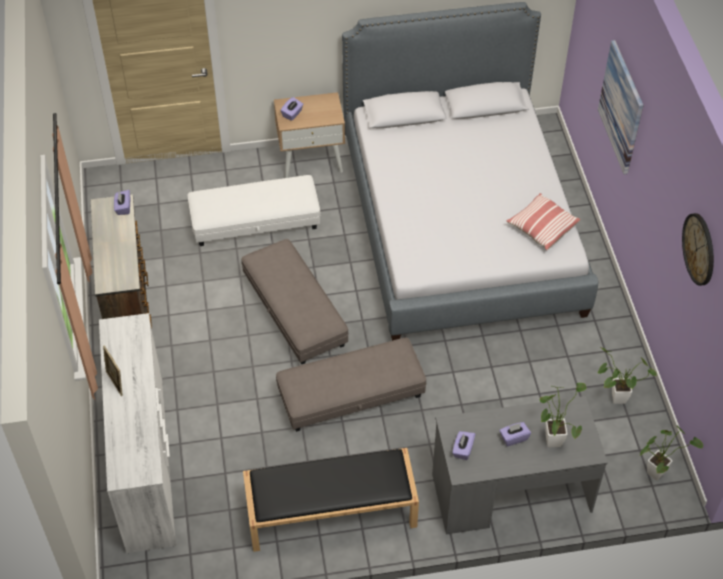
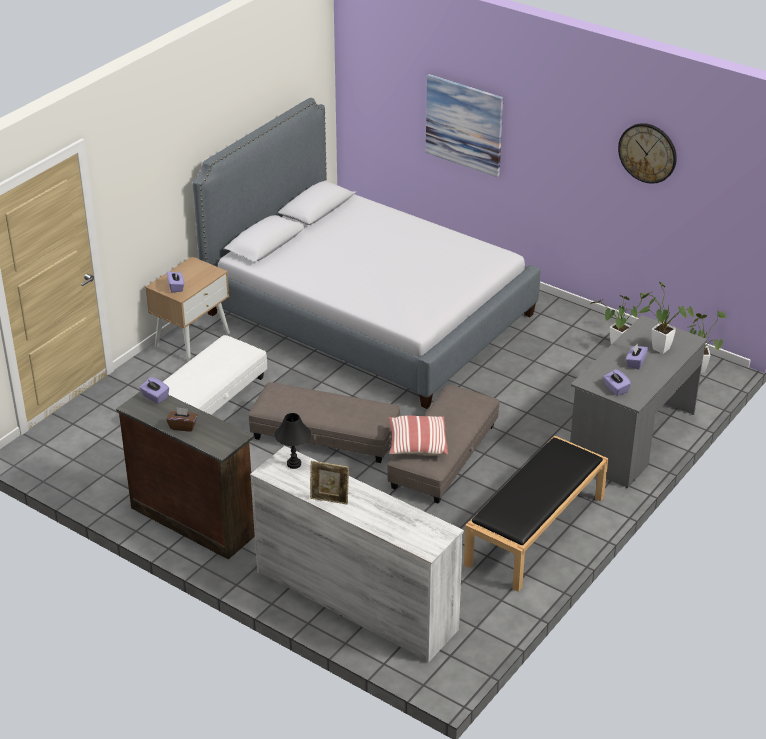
camera: 45 degrees left, 15 degrees down
(108, 246) = (183, 426): none -> brown tissue box
(134, 333) = (293, 464): none -> black table lamp
(541, 228) = (465, 253): pillow -> pillow (417, 444)

